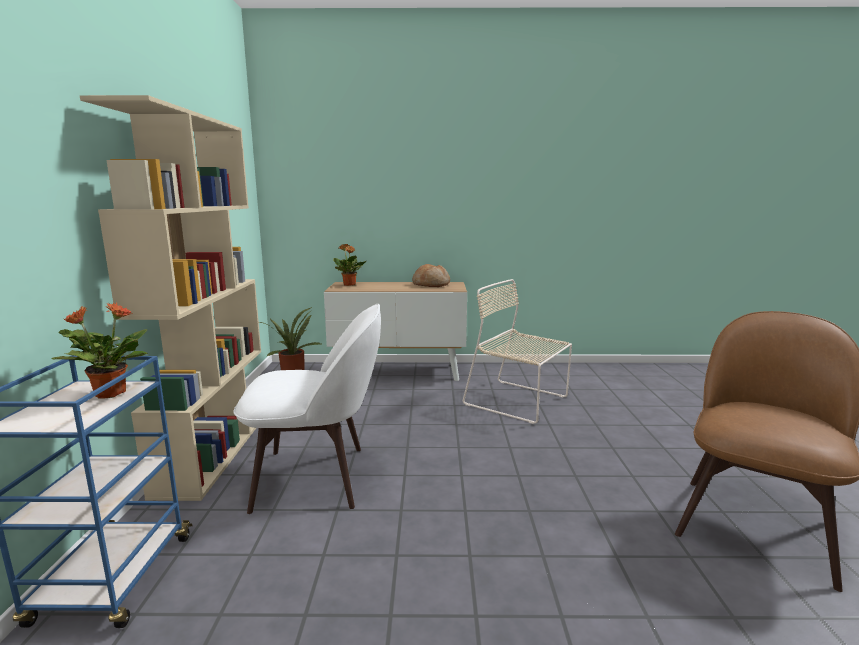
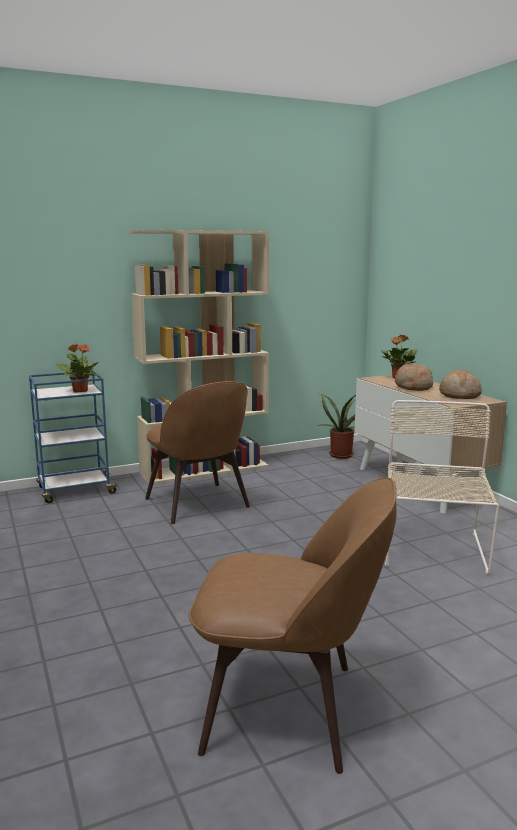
camera: 65 degrees right, 0 degrees up
(317, 477) = (198, 504): white chair -> brown chair
(387, 287) = (413, 387): none -> bread

